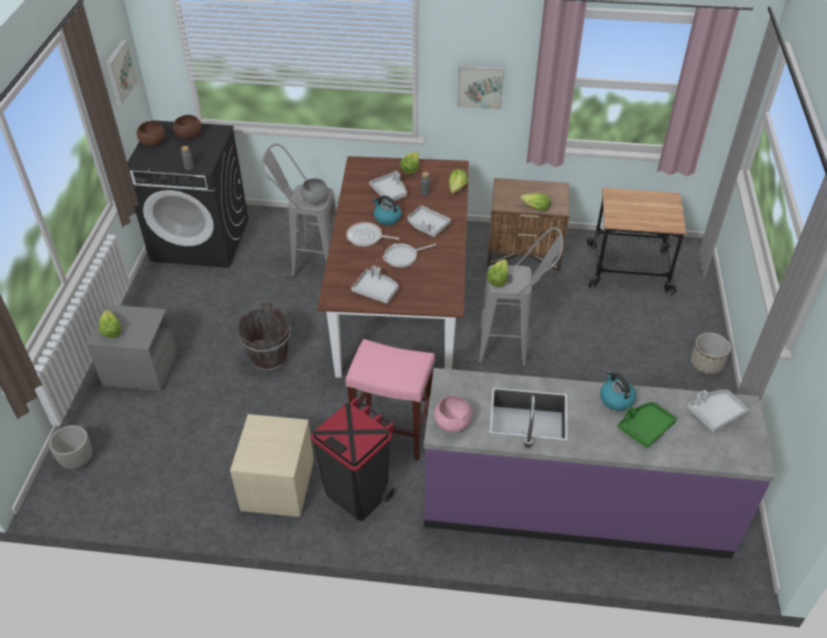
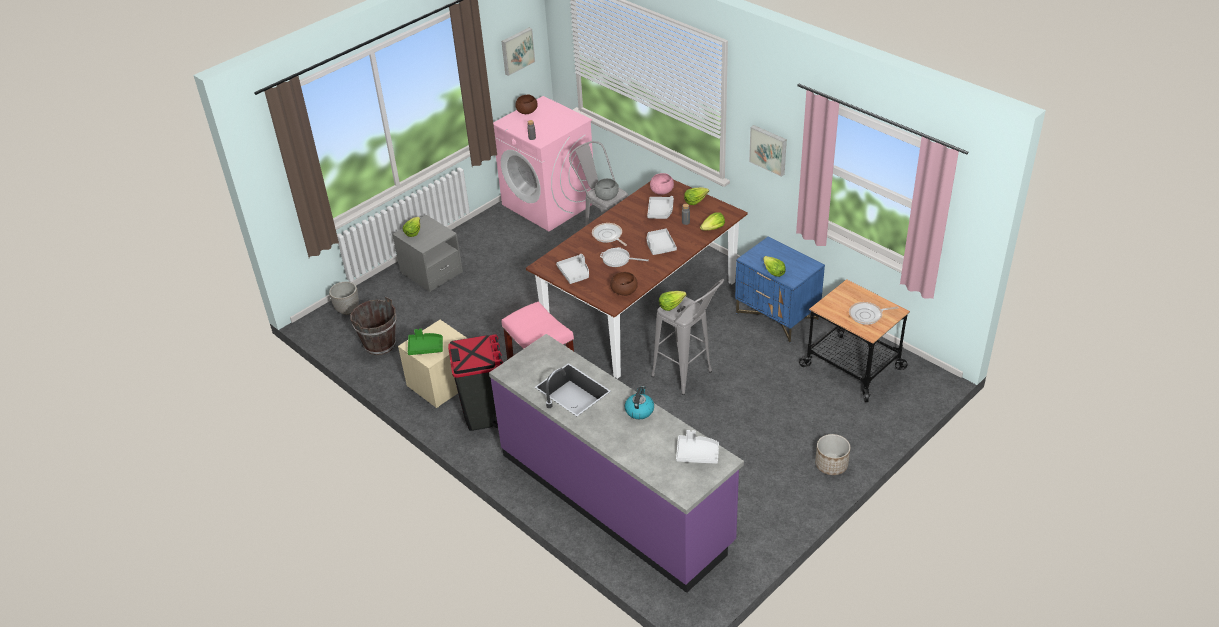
camera: 40 degrees right, 5 degrees down
(189, 136) = (554, 116): brown bowl -> brown bowl (624, 292)
(201, 239) = (549, 204): black washing machine -> pink washing machine
(269, 358) = (514, 303): brown bucket -> brown bucket (380, 344)
(387, 218) = (637, 228): kettle -> none
(453, 423) = (519, 370): pink bowl -> pink bowl (662, 192)
(524, 253) = (777, 316): brown nightstand -> blue nightstand
(645, 427) = (636, 436): green tray -> green tray (425, 347)
(655, 211) = (867, 315): none -> frying pan

